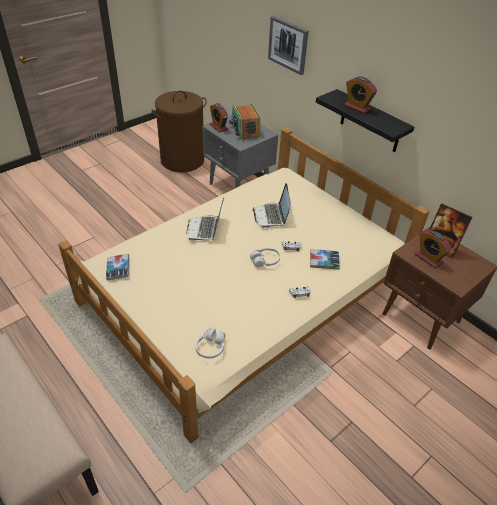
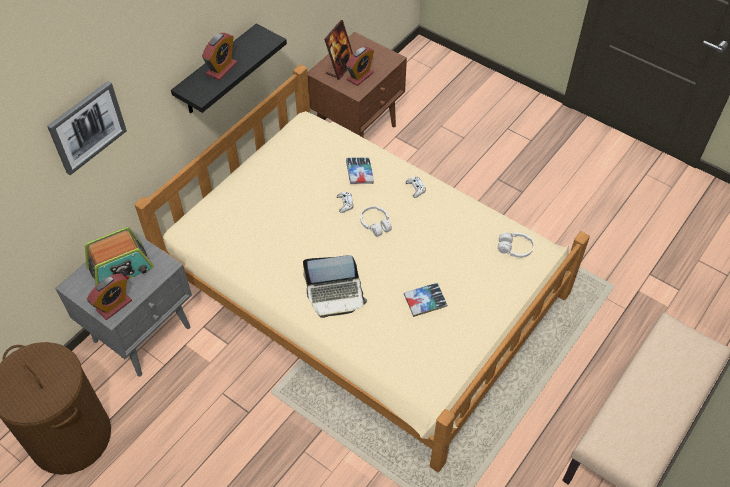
camera: 100 degrees left, 10 degrees up
(118, 269) = (438, 368): book -> book (425, 302)
(271, 216) = (290, 230): laptop -> none

